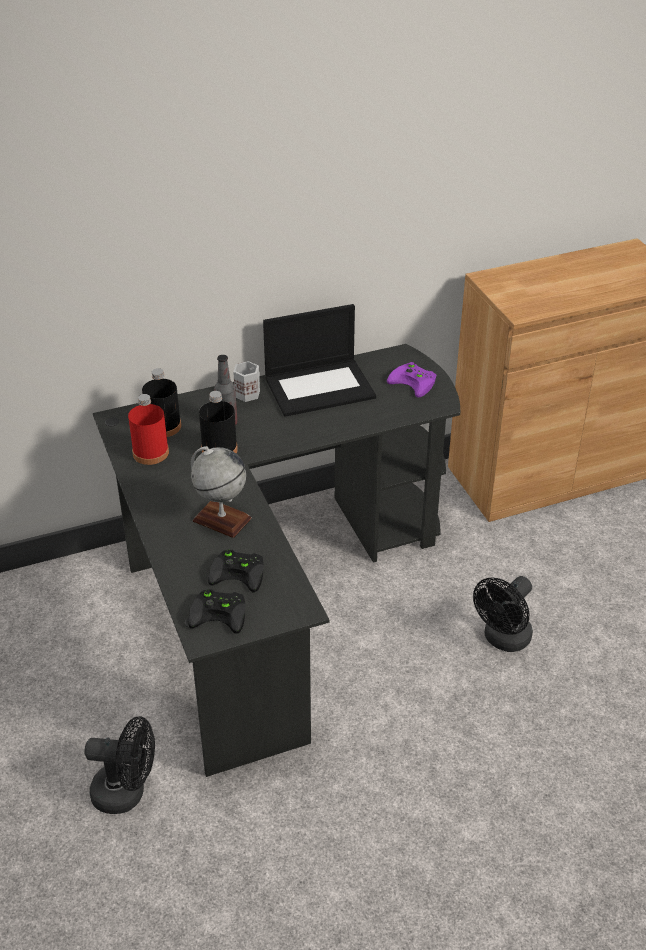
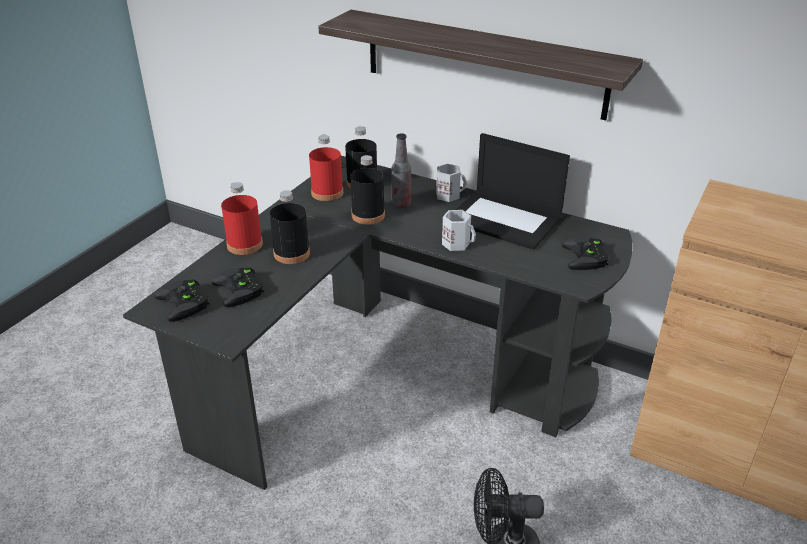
camera: 50 degrees right, 5 degrees down
(127, 793) = (138, 420): black fan -> none
(171, 540) = (245, 245): none -> red bottle
(221, 519) = (291, 253): globe -> black bottle
(247, 255) = (483, 63): none -> shelf
(321, 428) = (457, 243): none -> white mug
(415, 382) = (587, 258): purple game controller -> black game controller

